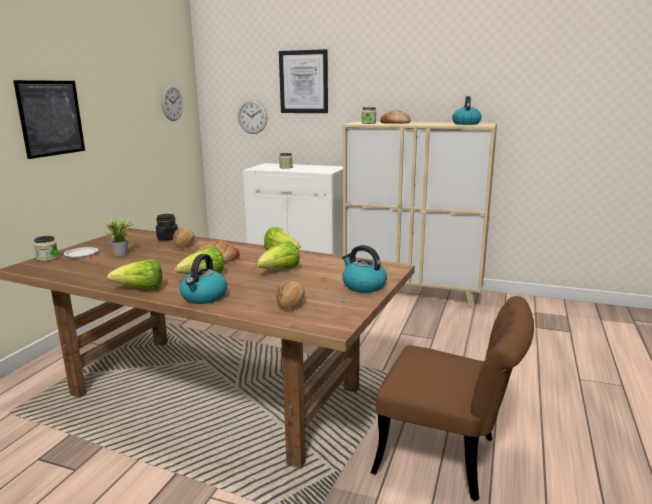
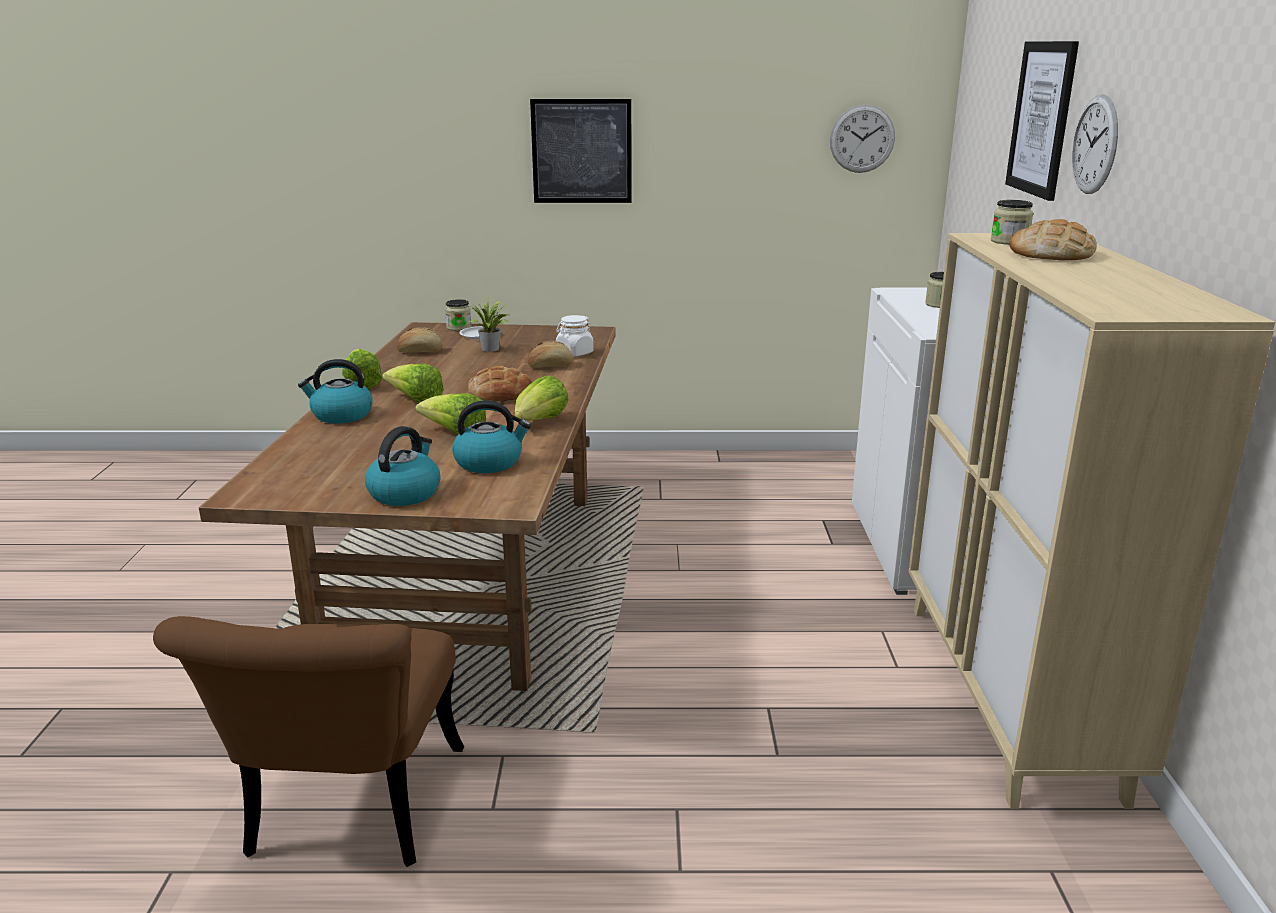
camera: 70 degrees right, 5 degrees up
(168, 238) = (574, 353): black jar -> white jar
(252, 116) = (984, 184): wall clock -> wall clock (1095, 145)
(290, 304) = (322, 460): bread -> bread (420, 351)
(466, 123) = (1149, 297): kettle -> kettle (489, 462)

